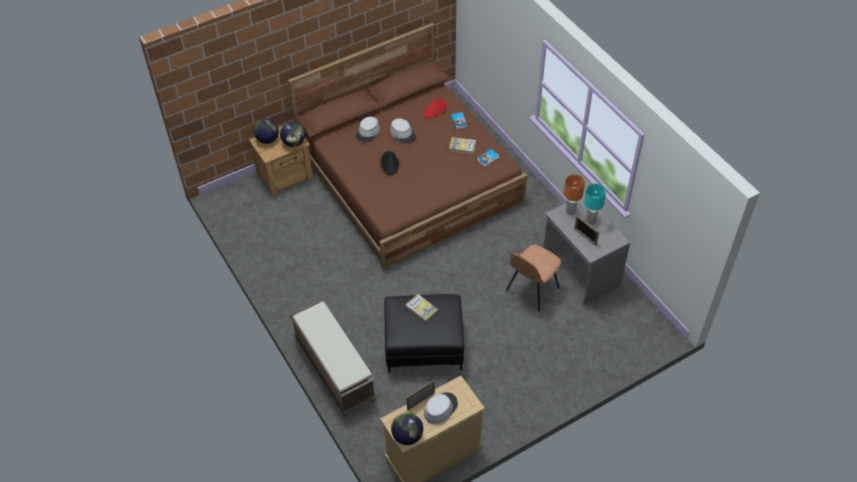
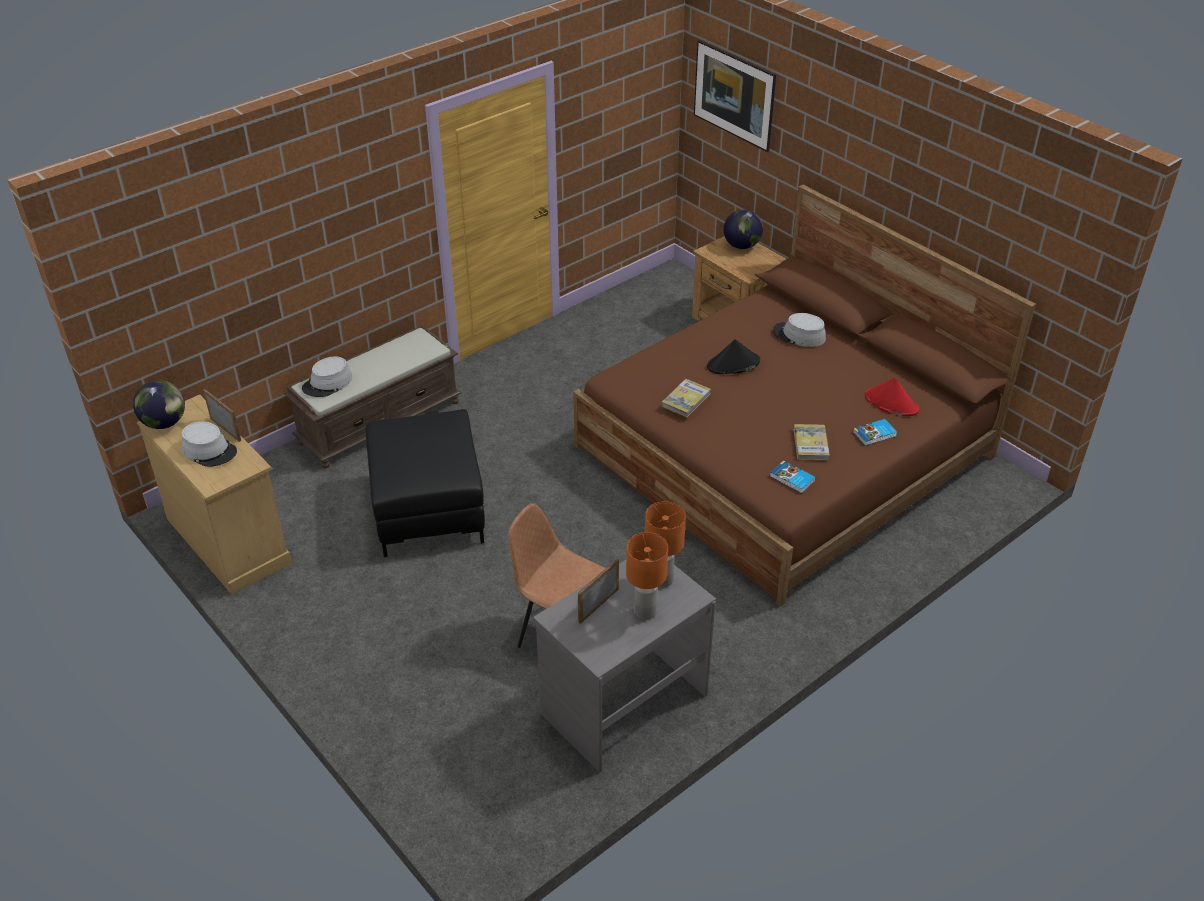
camera: 80 degrees right, 10 degrees down
(222, 86) = (732, 114): none -> picture
(294, 143) = (744, 269): globe -> none
(403, 134) = (811, 371): grey hat -> grey hat (327, 383)
(421, 309) = (439, 443): book -> book (686, 400)
(591, 220) = (644, 612): turquoise table lamp -> orange table lamp

